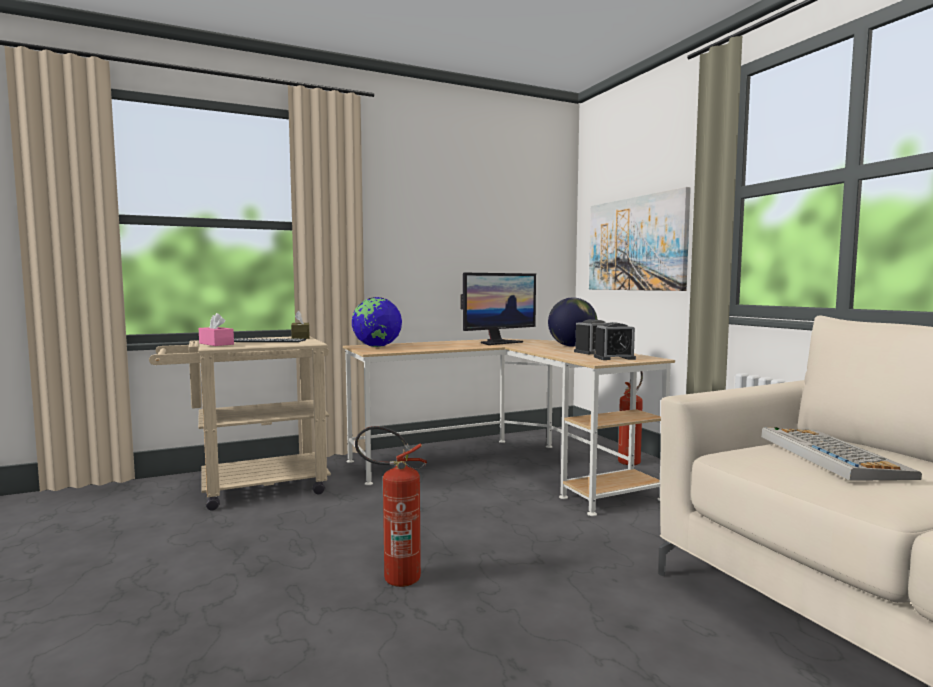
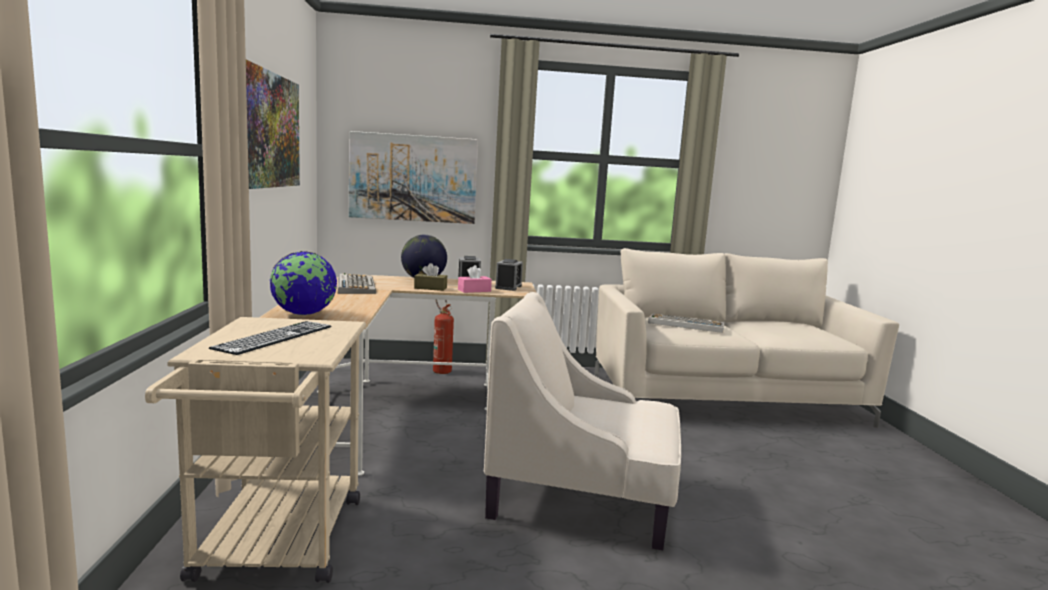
camera: 70 degrees left, 5 degrees up
(216, 344) = (294, 354): pink tissue box -> pink tissue box (474, 290)
(300, 337) = (263, 321): brown tissue box -> brown tissue box (430, 288)
(392, 579) = (583, 497): fire extinguisher -> beige armchair
(448, 212) = (268, 130): none -> picture
(498, 342) = (355, 285): monitor -> keyboard

